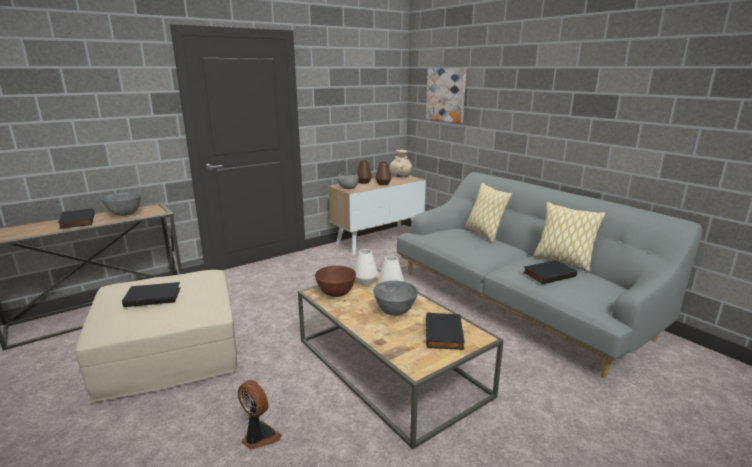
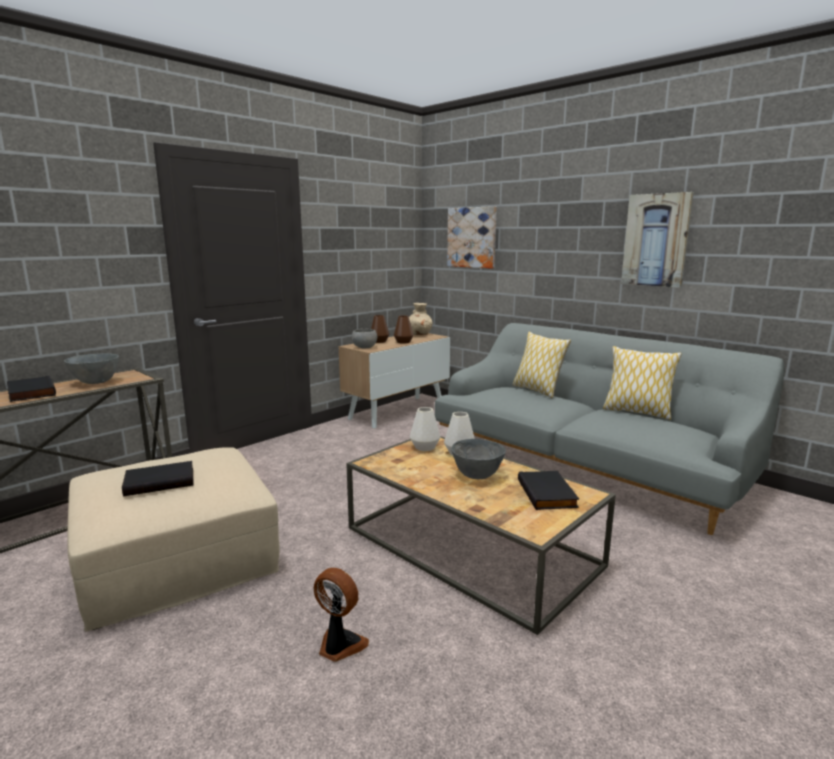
camera: 10 degrees left, 5 degrees down
(336, 294) = (396, 462): brown bowl -> none
(548, 274) = (630, 424): black book -> none
(597, 106) = (656, 240): none -> picture

